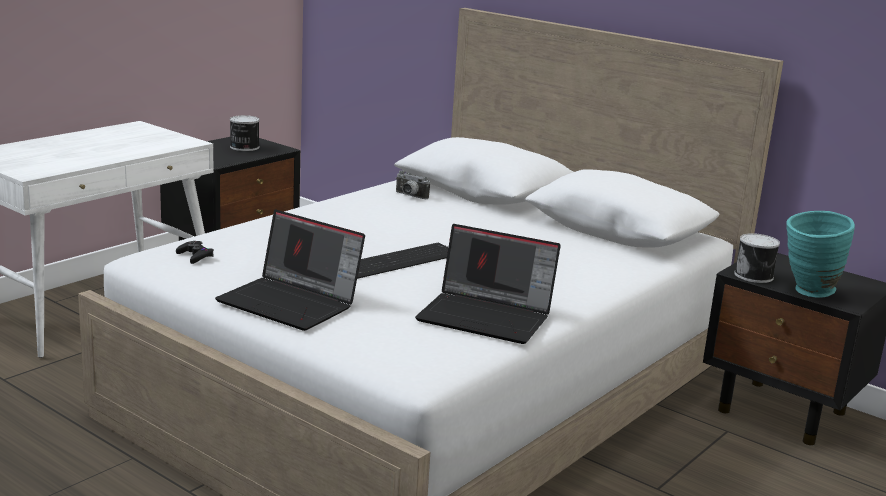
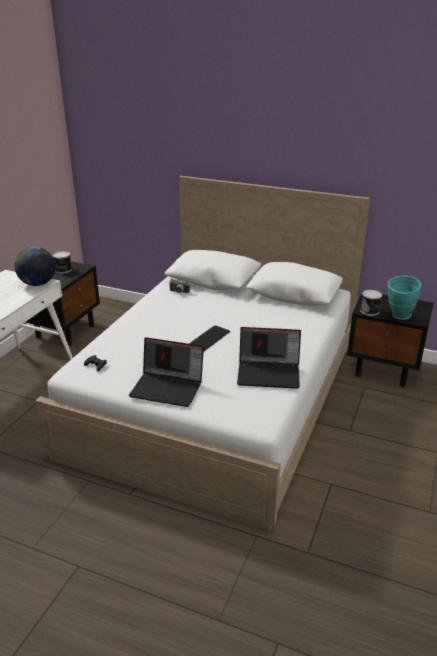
camera: 15 degrees left, 10 degrees up
(174, 141) = (37, 284): none -> globe

